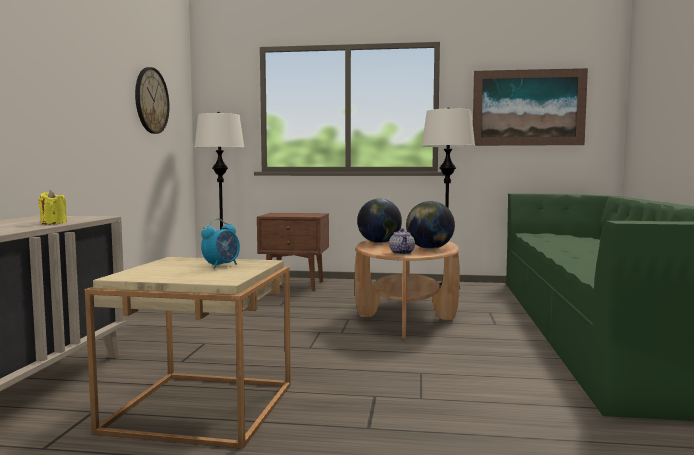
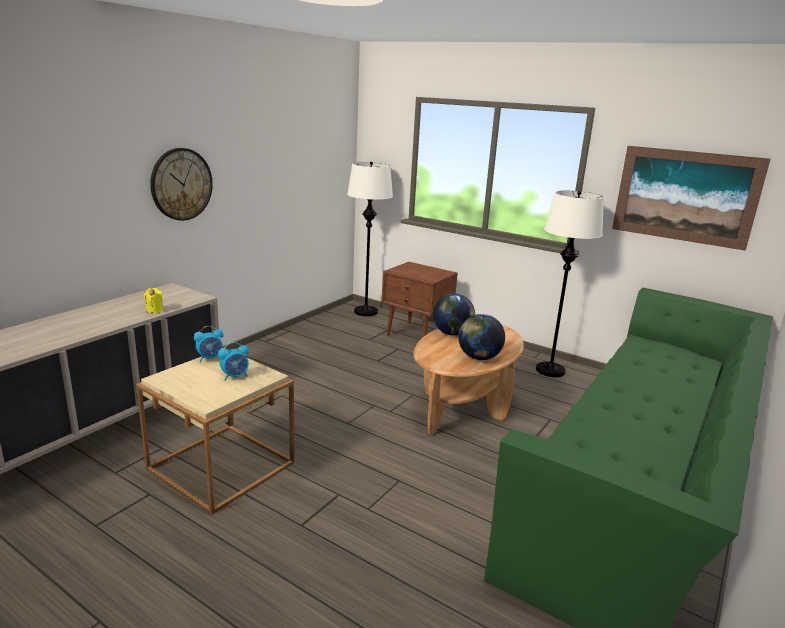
camera: 25 degrees right, 15 degrees up
(151, 100) = (301, 159): wall clock -> wall clock (181, 184)
(165, 262) = (210, 358): none -> alarm clock
(402, 253) = (441, 361): teapot -> none

